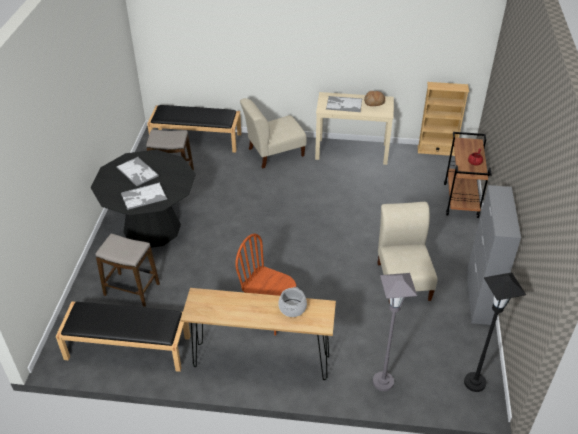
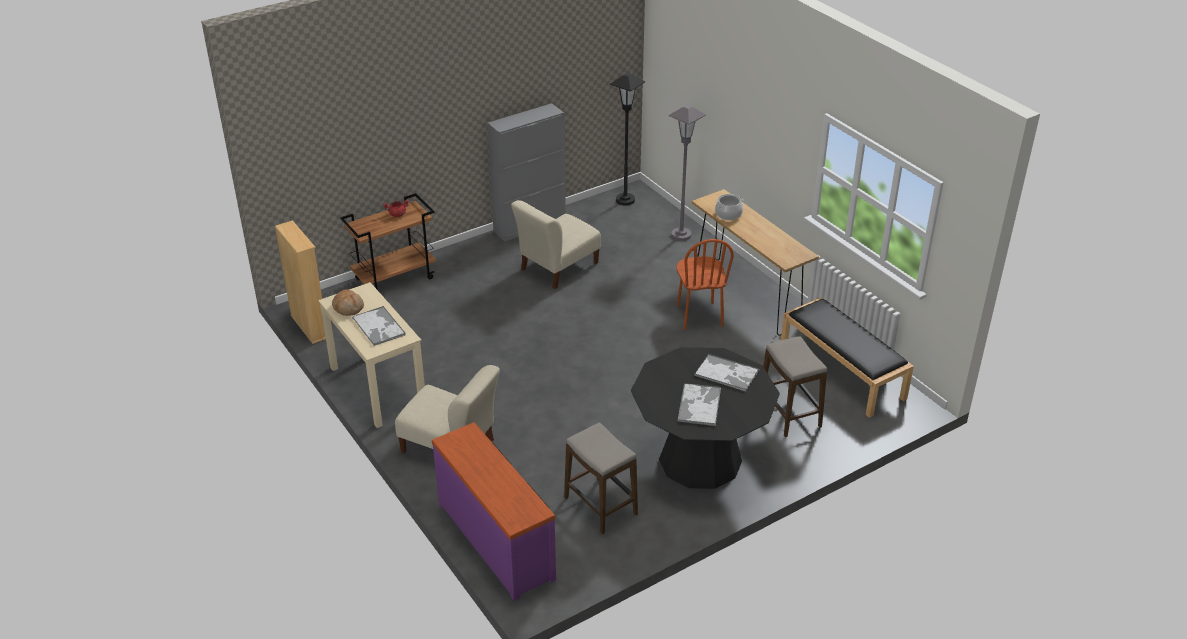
camera: 130 degrees left, 5 degrees down
(197, 139) = (497, 540): black bench -> purple dresser

